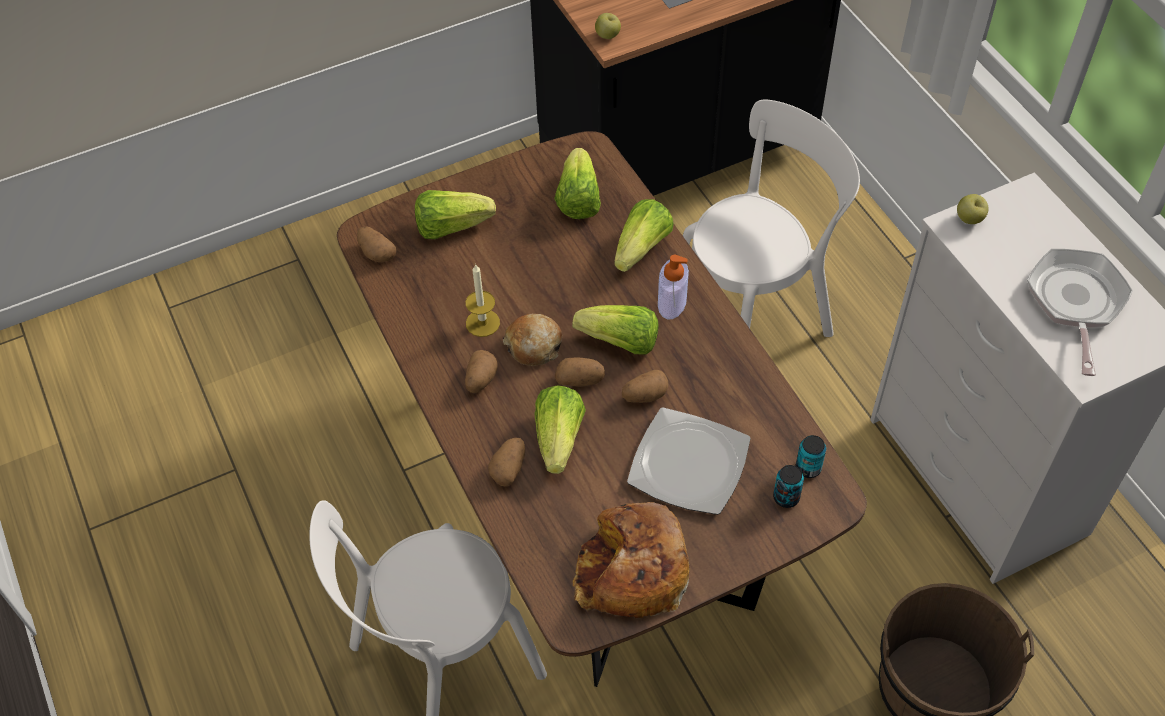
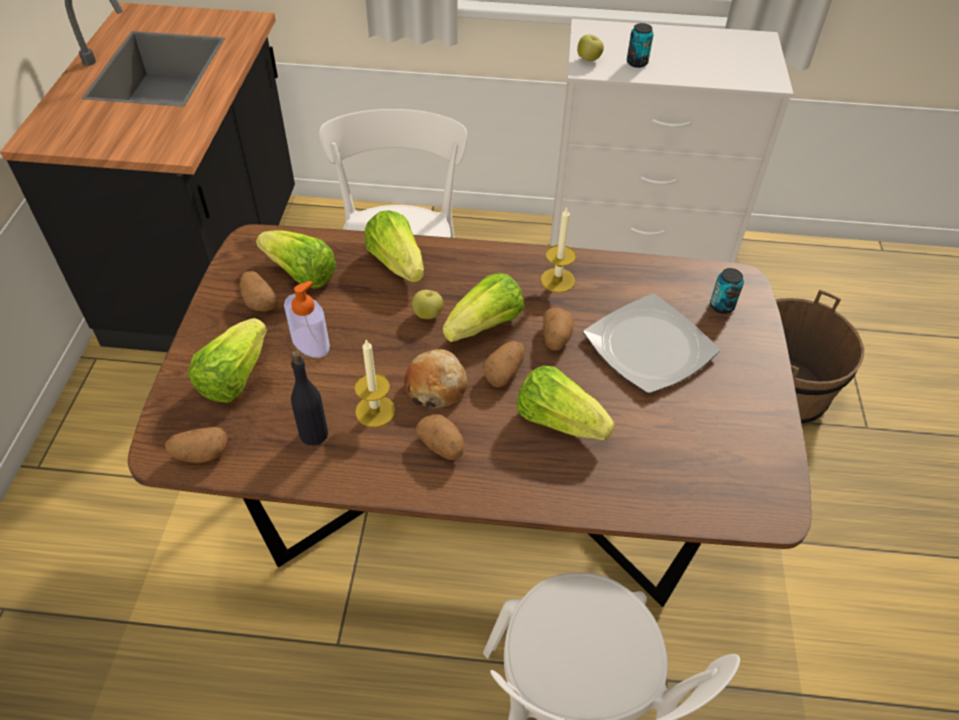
camera: 60 degrees left, 5 degrees down
(436, 301) = (313, 434): none -> black bottle
(509, 468) = (566, 476): potato -> potato (259, 301)
(607, 36) = (166, 150): apple -> apple (428, 314)
(631, 571) = (740, 441): bread -> none
(672, 302) = (472, 274): soap dispenser -> soap dispenser (310, 342)
(715, 363) = (557, 280): none -> candle
(808, 468) = (701, 280): can -> can (637, 62)
(1075, 303) = (703, 55): frying pan -> none

